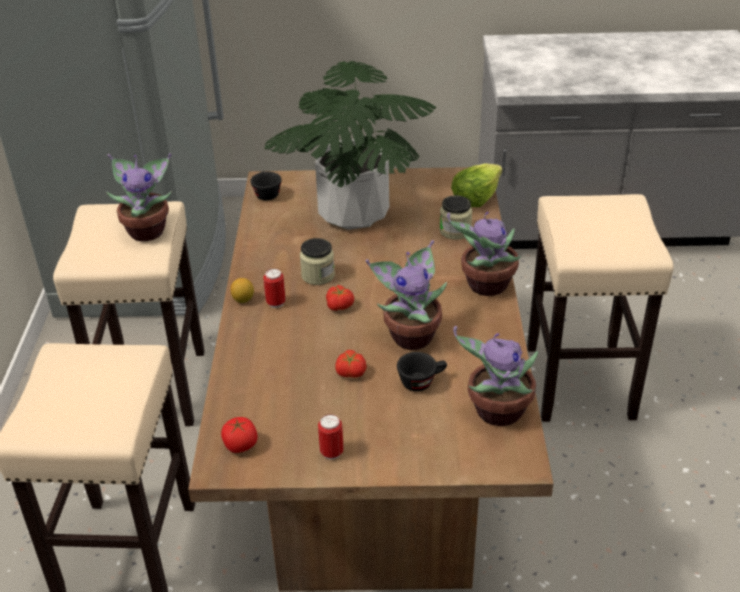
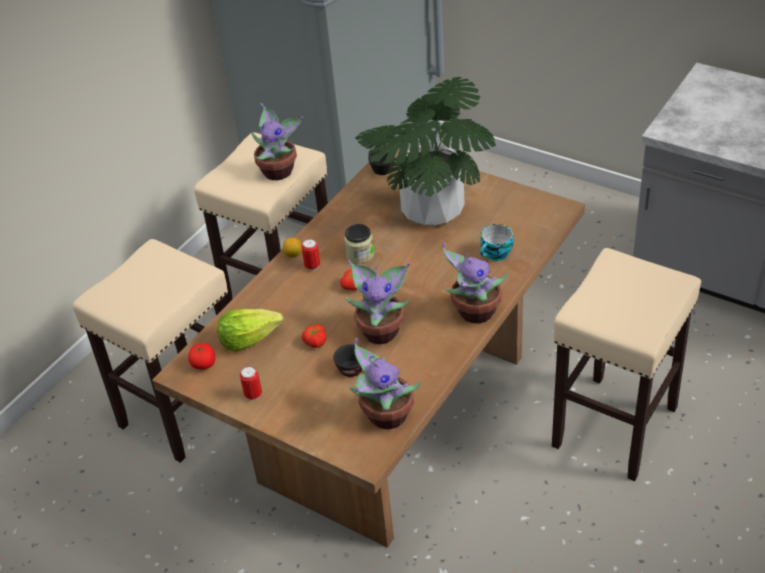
camera: 35 degrees right, 5 degrees up
(455, 231) = (496, 255): jar -> cup
(476, 198) = (542, 230): lettuce -> lettuce (249, 338)

